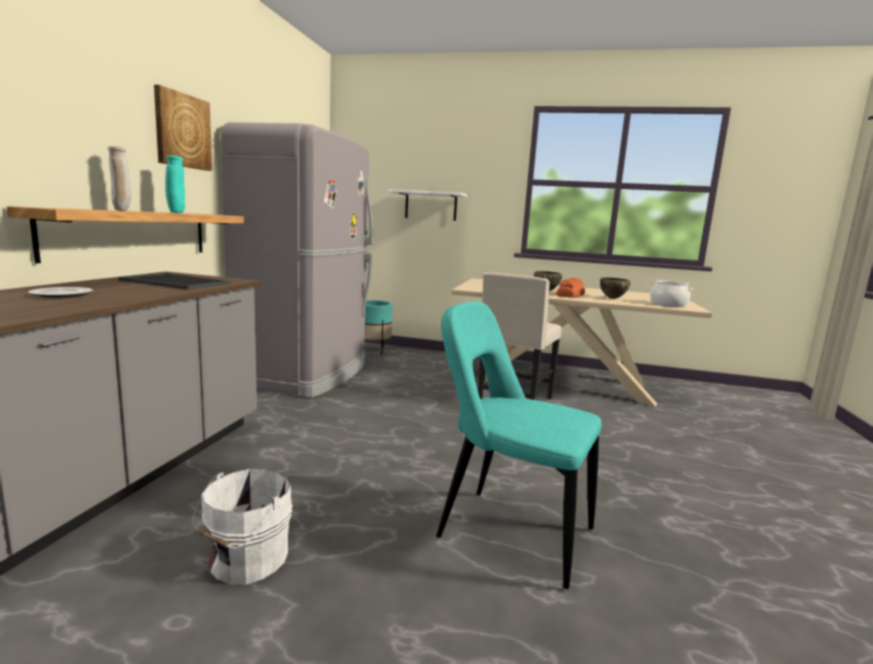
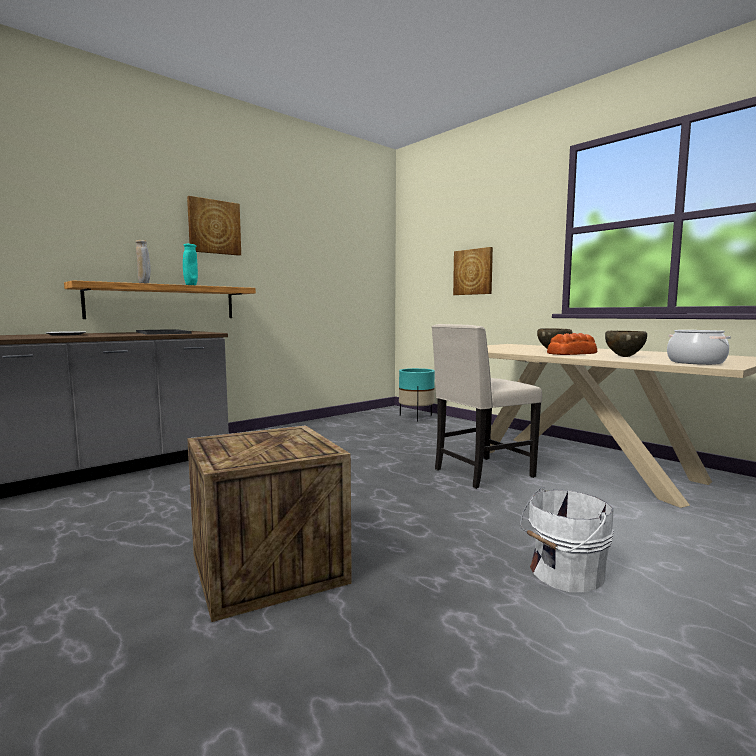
camera: 35 degrees right, 5 degrees down
(245, 560) = (77, 529): white bucket -> white bucket (563, 573)
(306, 373) = (328, 428): grey fridge -> none
(430, 206) = (473, 272): white shelf -> picture
(508, 531) = (268, 568): turquoise chair -> crate

